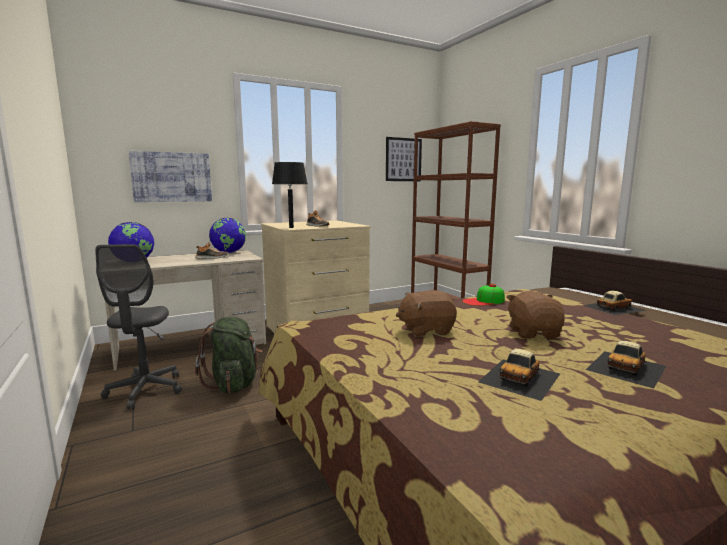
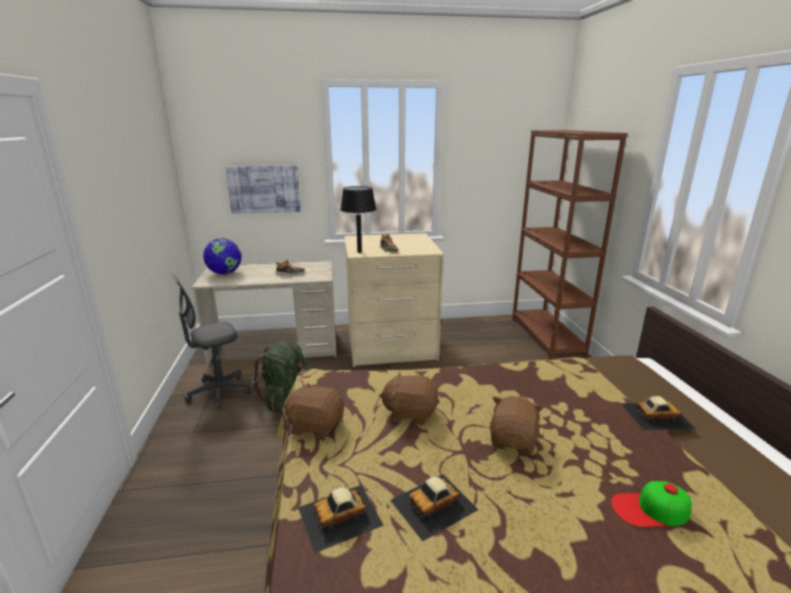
camera: 20 degrees right, 10 degrees up
(145, 390) = (219, 392): grey office chair -> grey office chair turned 45 degrees clockwise
(229, 252) = (311, 264): globe -> none
(343, 350) = (315, 426): none -> brown plush toy
(403, 159) = (517, 160): picture -> none
(484, 301) = (513, 375): cap -> cap (650, 509)
(627, 367) = (557, 520): toy car -> toy car (340, 516)

